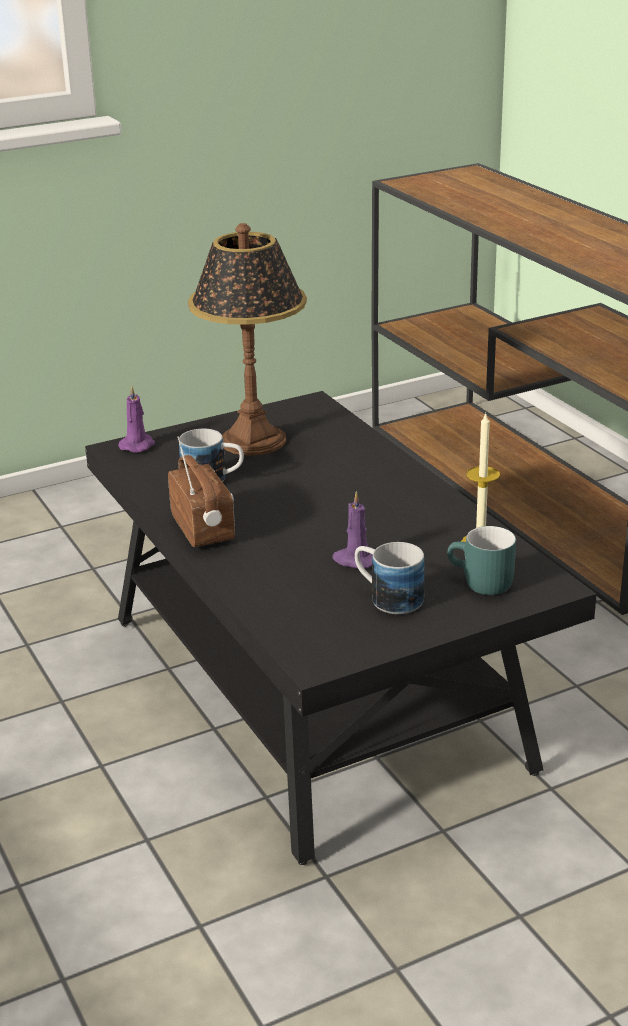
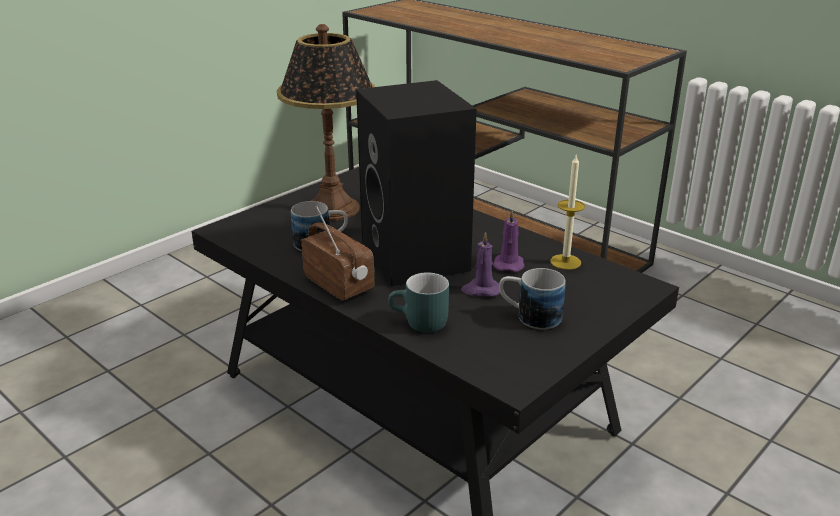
camera: 20 degrees left, 0 degrees up
(138, 445) = (238, 224): purple candle -> purple candle (508, 264)
(310, 512) = (418, 258): none -> black speaker
(480, 584) = (591, 294): turquoise mug -> turquoise mug (419, 324)

